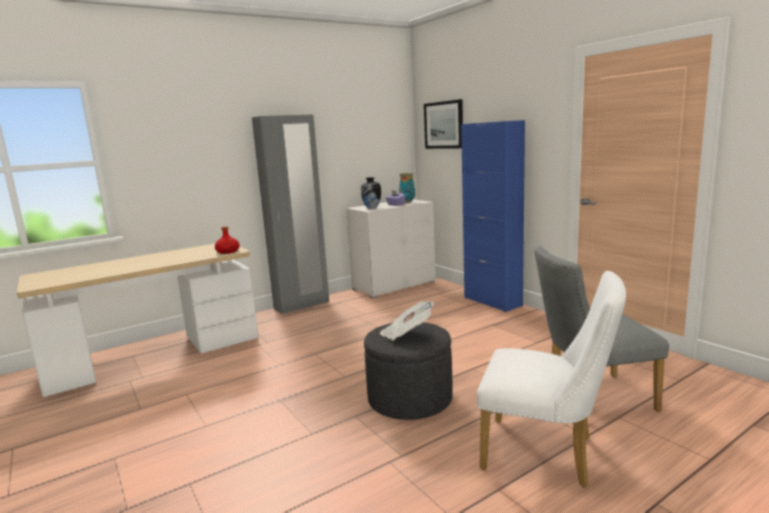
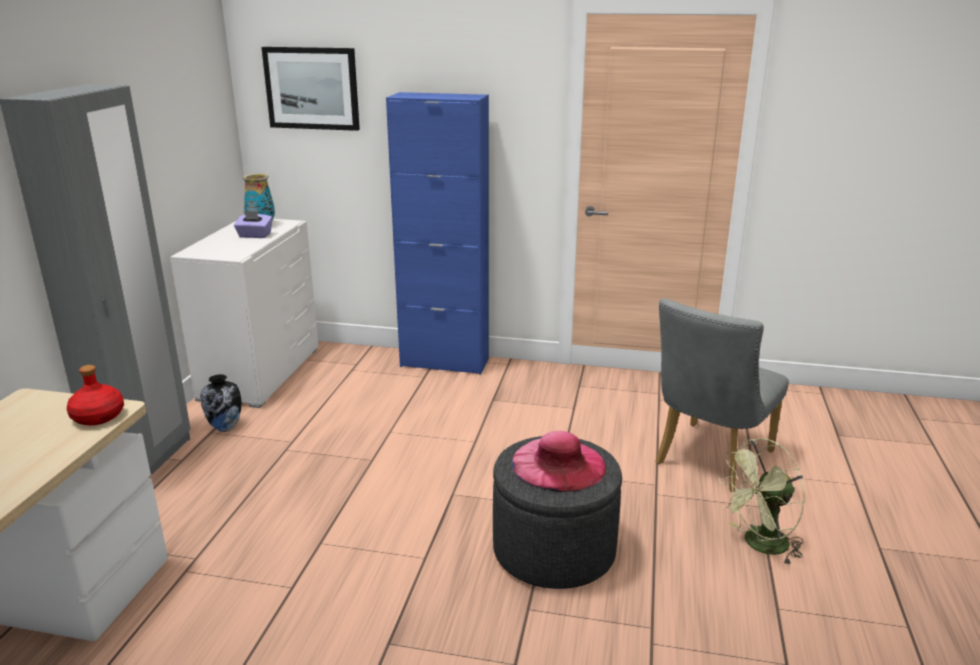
camera: 45 degrees left, 10 degrees up
(372, 208) = (226, 250): vase -> vase (225, 427)
(407, 334) = (558, 464): newspaper -> pink hat
(547, 454) = (759, 545): white chair -> green fan

